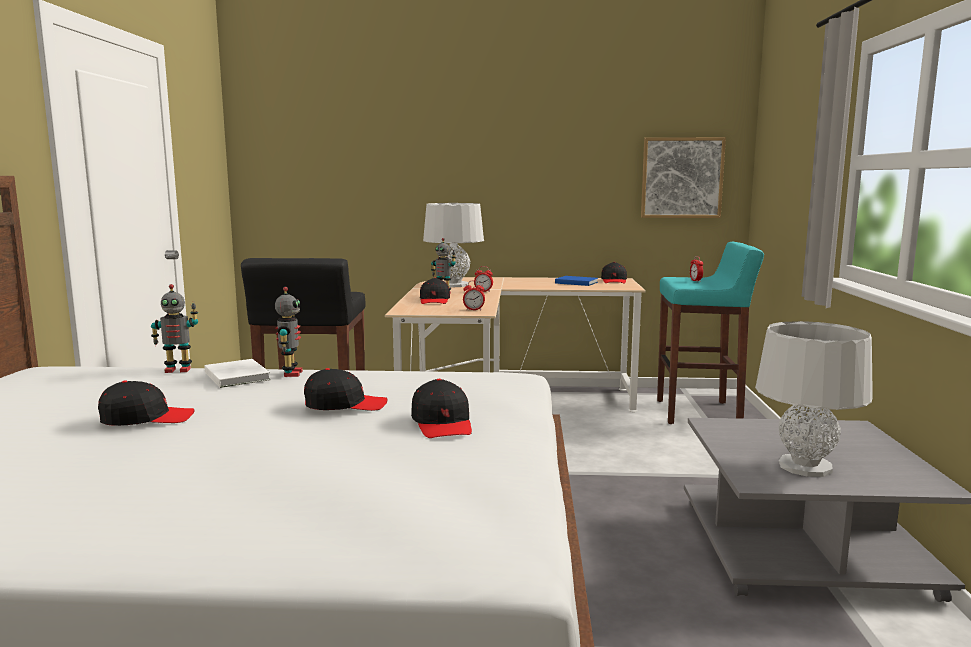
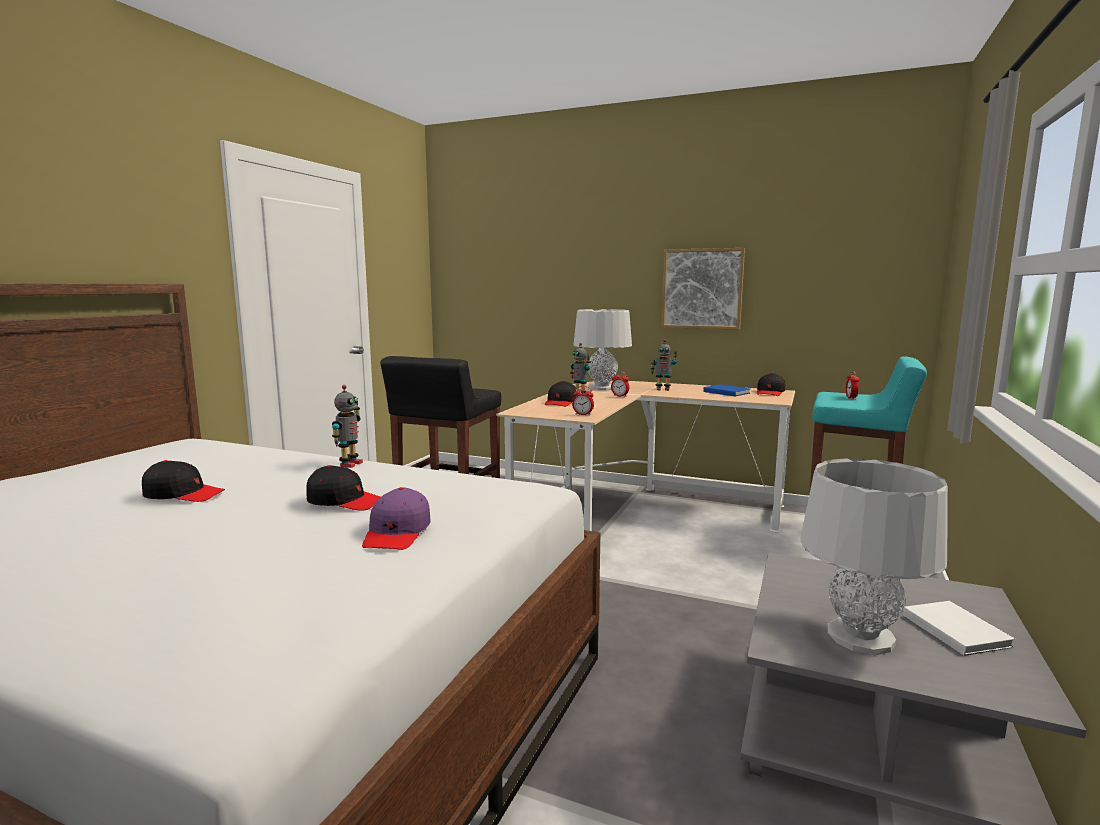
camera: 20 degrees right, 0 degrees up
(178, 370) = (273, 451): toy robot -> toy robot (662, 389)
(237, 376) = (306, 462): white book -> white book (954, 629)
(442, 423) = (397, 533): black cap -> purple cap
(682, 178) = (857, 285): picture -> picture (702, 289)

